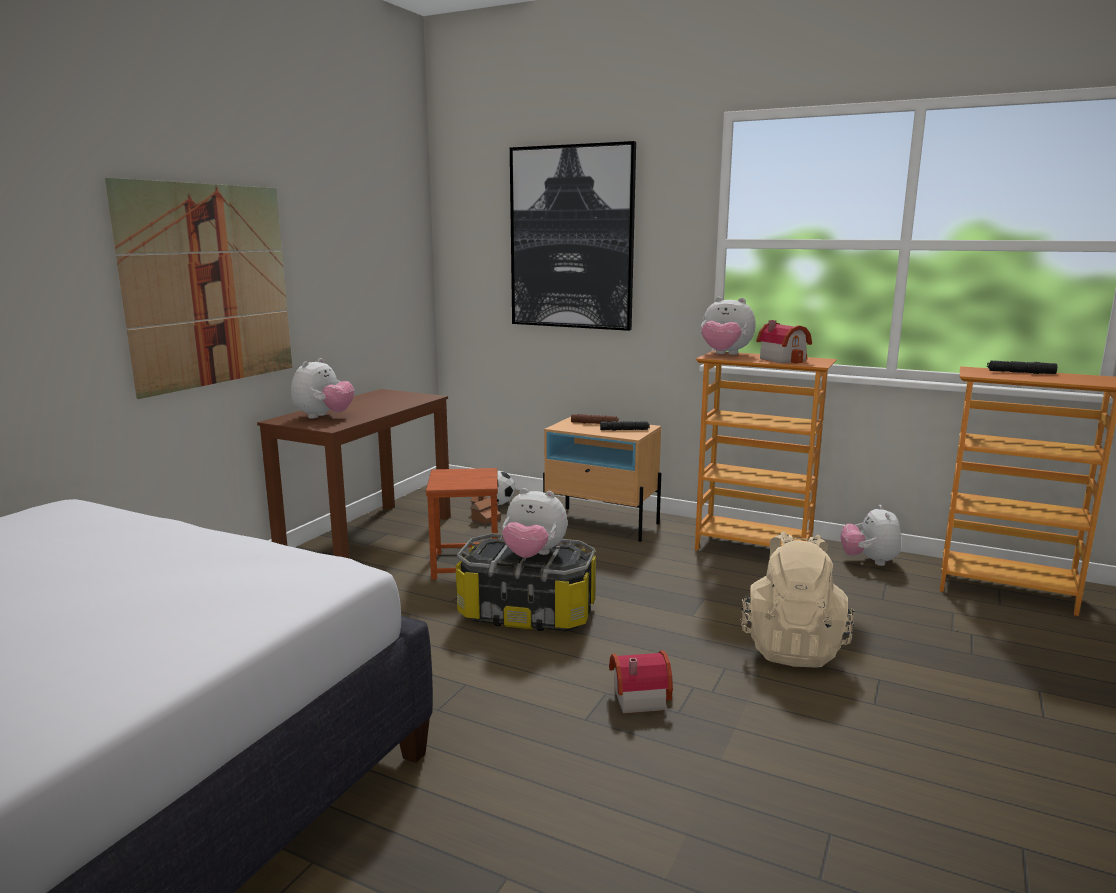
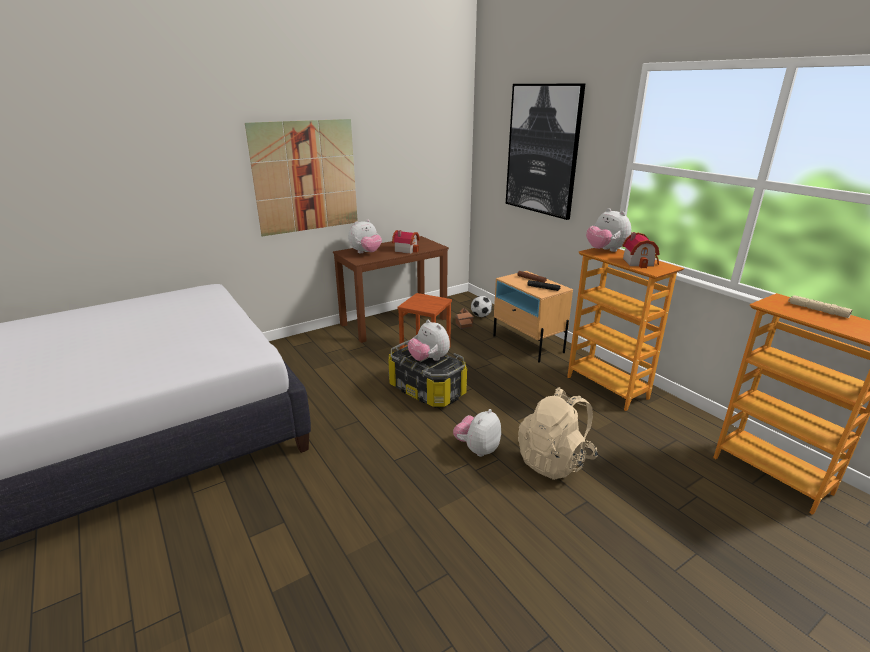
camera: 30 degrees right, 10 degrees up
(636, 697) = (432, 458): toy house -> toy house (406, 249)
(869, 561) = (685, 419): plush toy -> plush toy (477, 449)
(1020, 372) = (817, 310): black flashlight -> beige flashlight

